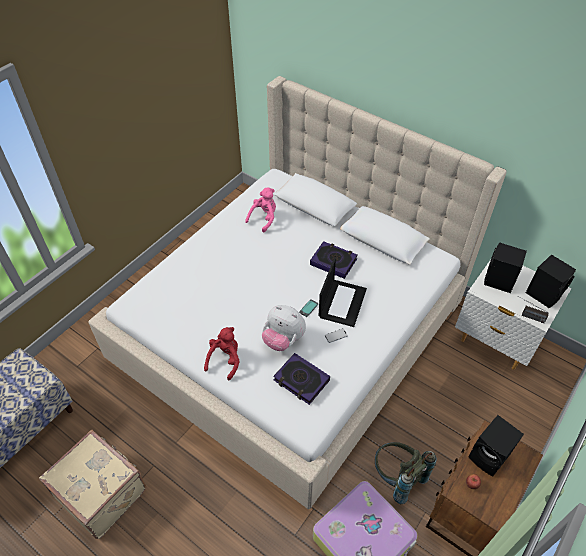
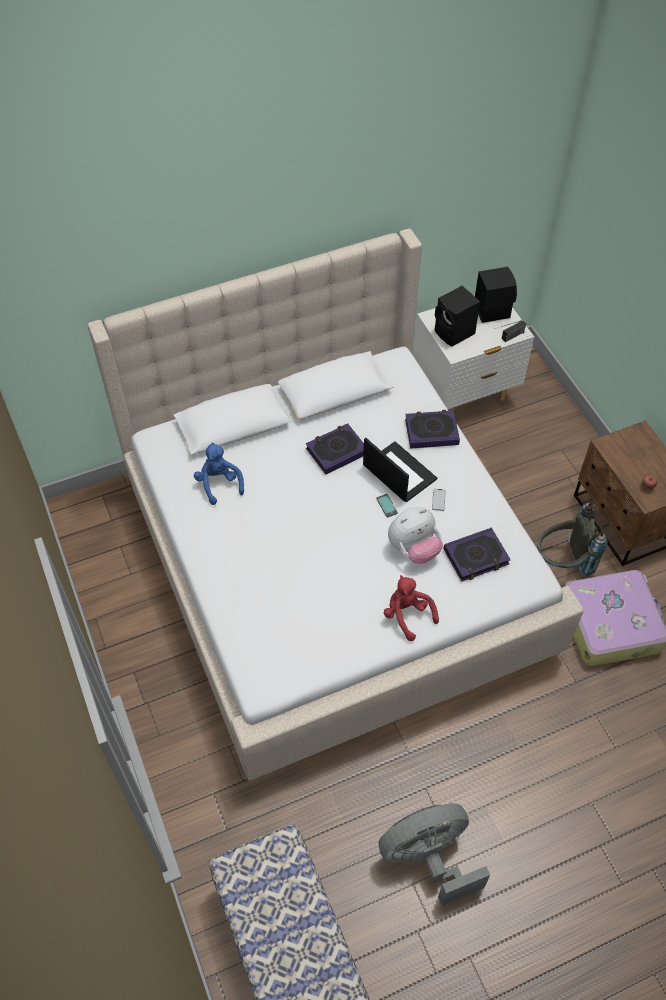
camera: 60 degrees left, 5 degrees up
(102, 491) = (428, 857): beige suitcase -> grey fan
(264, 218) = (219, 484): pink plush toy -> blue plush toy
(393, 306) = (431, 432): none -> book
(489, 457) = (628, 458): black speaker -> none

